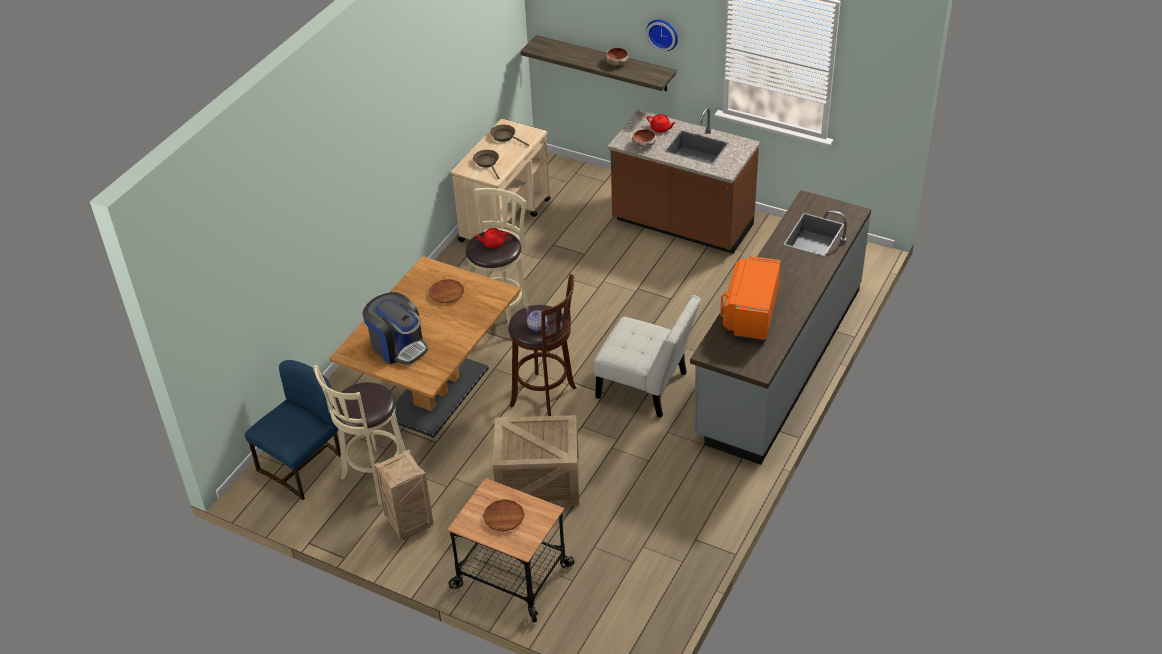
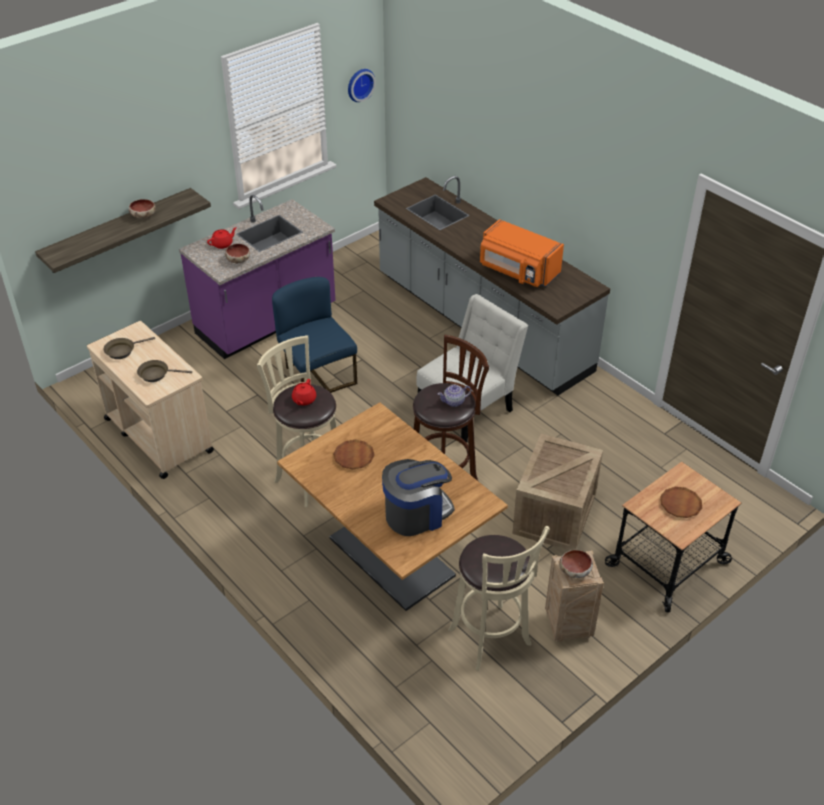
camera: 70 degrees left, 0 degrees up
(303, 465) = (440, 701): blue chair -> blue chair (317, 377)
(397, 467) = (575, 570): none -> bowl
(663, 33) = (171, 157): wall clock -> wall clock (359, 84)
(682, 225) = (267, 322): brown counter -> purple counter

